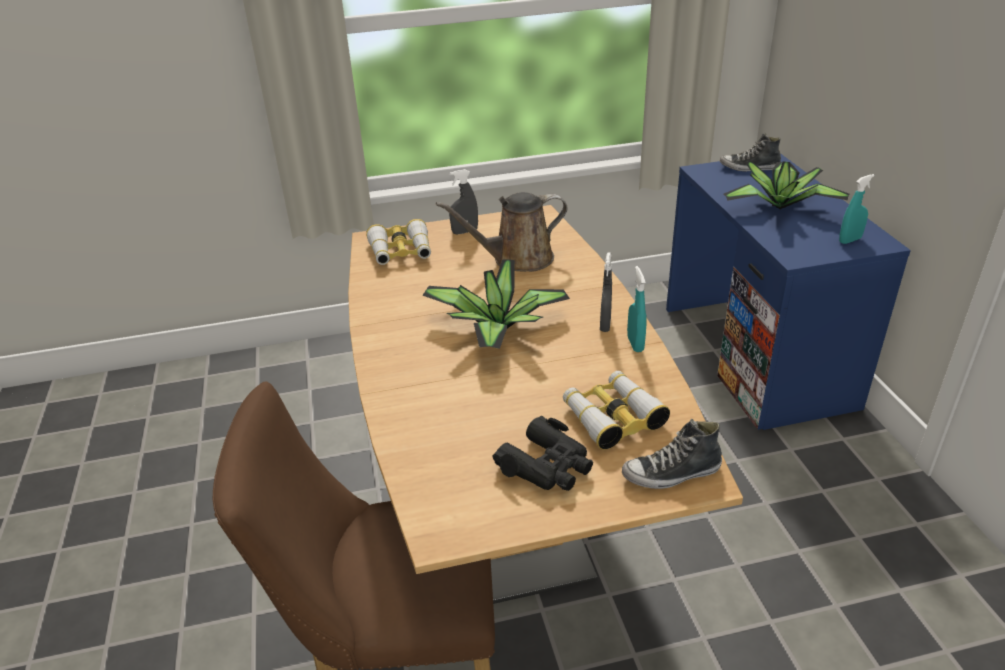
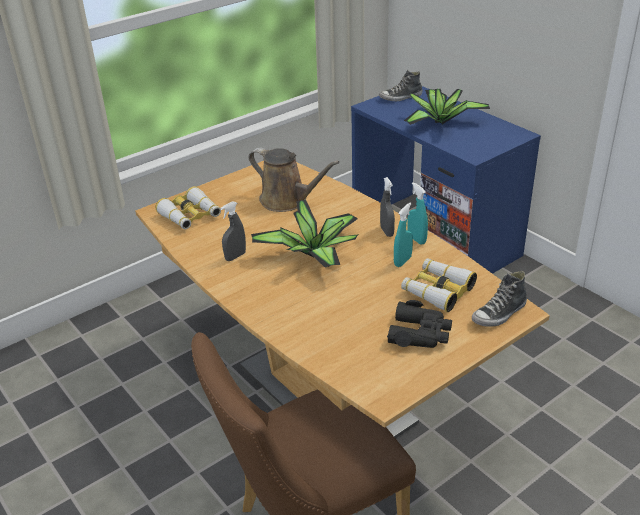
camera: 25 degrees left, 0 degrees up
(465, 232) = (229, 189): grey spray bottle -> grey spray bottle (235, 256)
(517, 259) = (287, 200): brown watering can -> brown watering can turned 105 degrees counterclockwise
(850, 240) = (500, 136): turquoise spray bottle -> turquoise spray bottle (402, 261)

